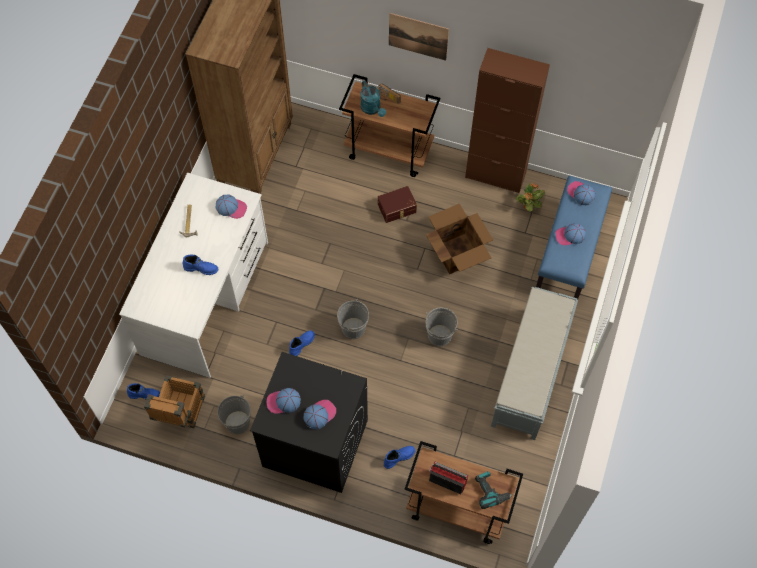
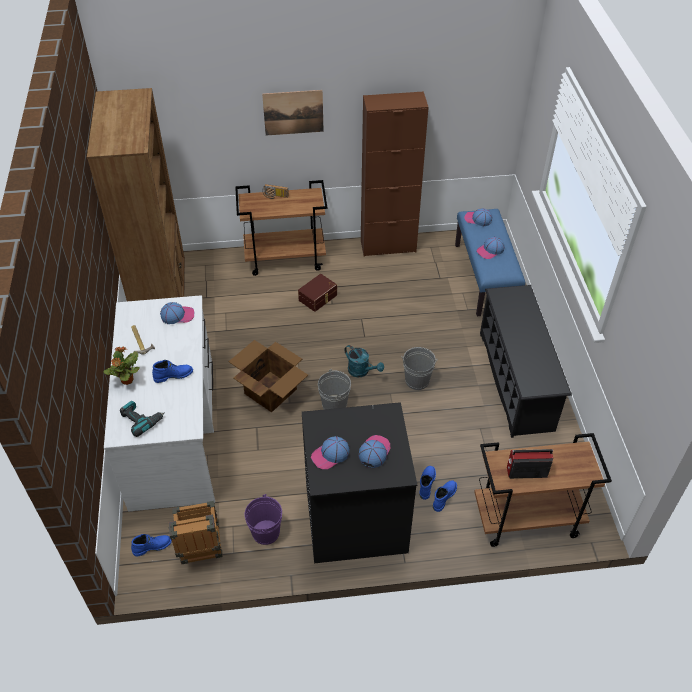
camera: 25 degrees left, 15 degrees down
(237, 422) = (266, 532): grey bucket -> purple bucket
(301, 344) = (292, 437): blue boot -> blue boot (426, 483)
(372, 109) = (266, 208): turquoise watering can -> turquoise watering can (362, 371)
(457, 253) = (392, 312): cardboard box -> cardboard box (270, 391)
(491, 490) = (572, 462): power drill -> power drill (141, 420)
(528, 207) = (430, 259): potted plant -> potted plant (127, 380)
(530, 374) = (516, 381): grey bench -> black shoe rack

